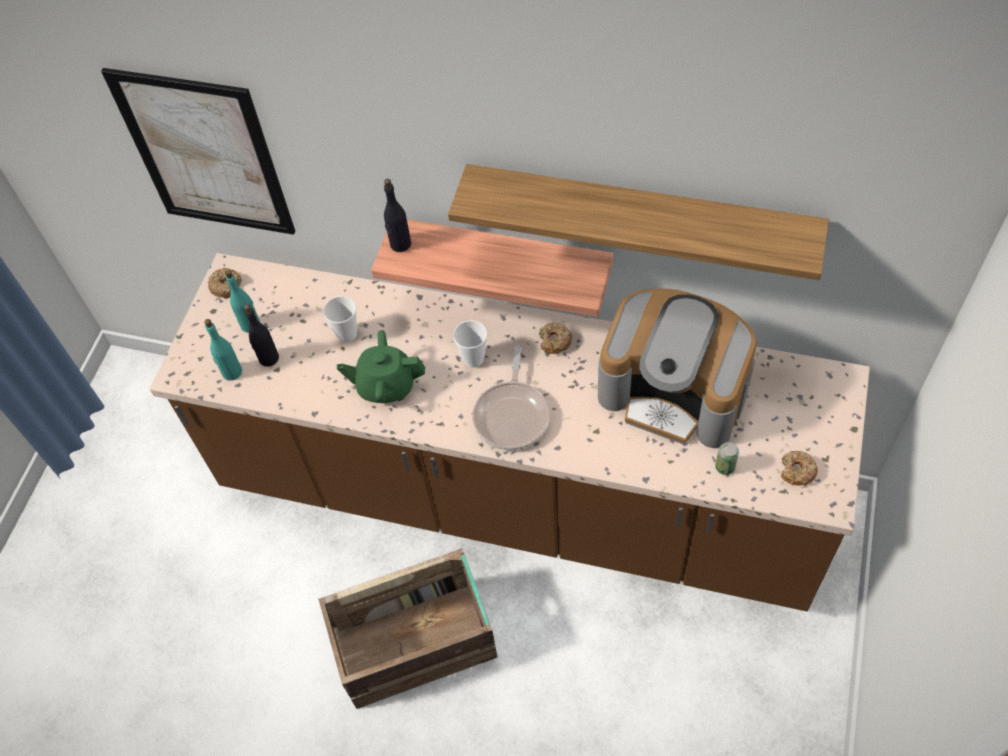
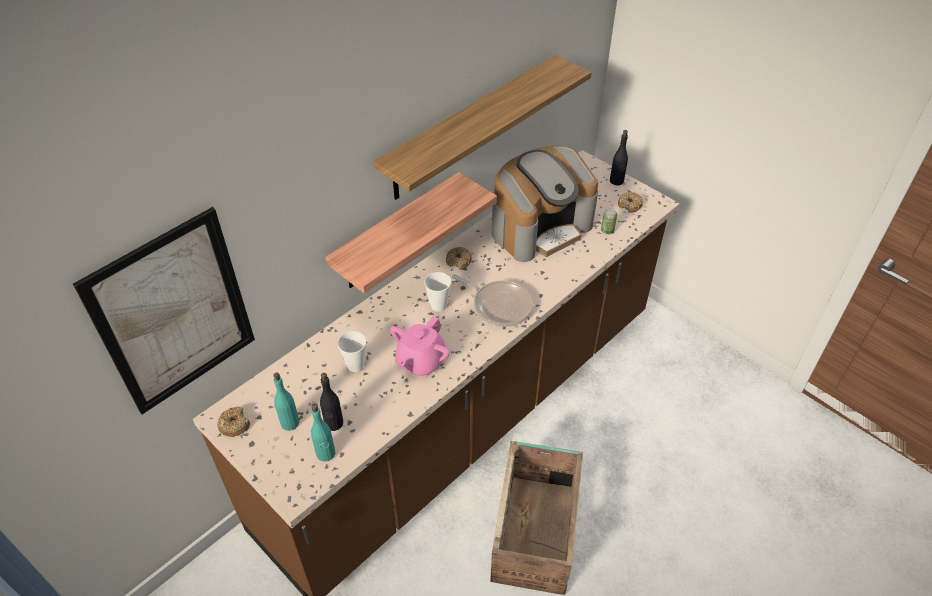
camera: 65 degrees left, 10 degrees down
(386, 385) = (420, 361): green teapot -> pink teapot
(400, 244) = (355, 262): black bottle -> black bottle (616, 181)

